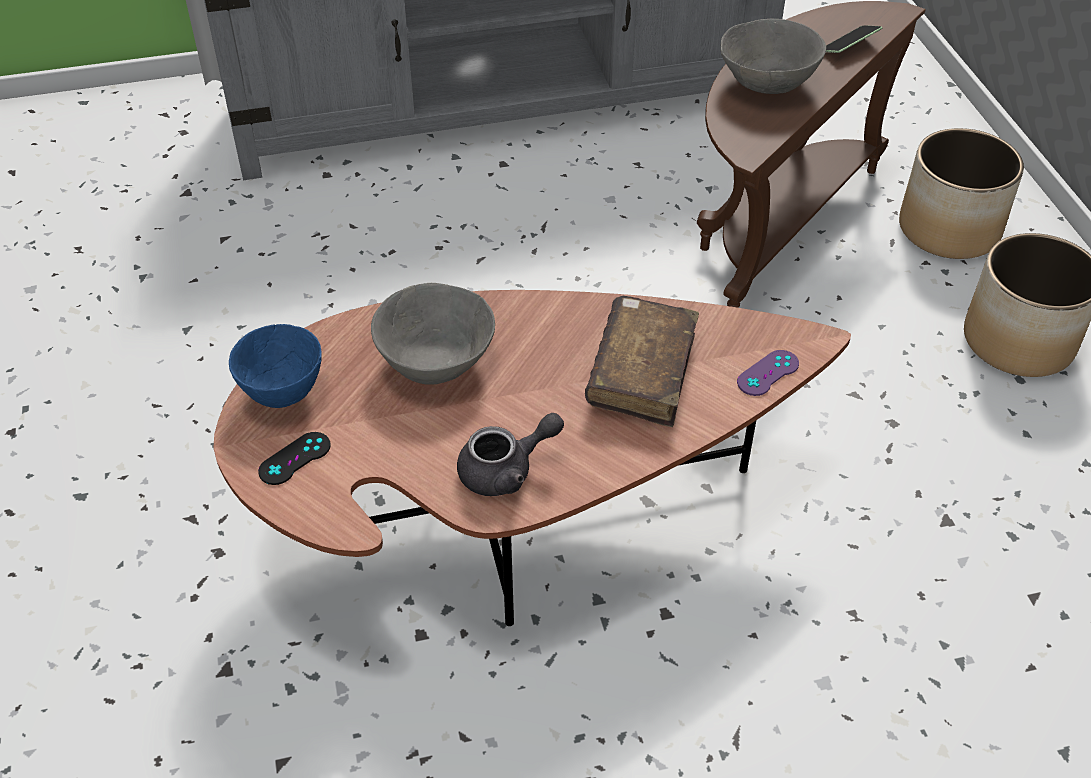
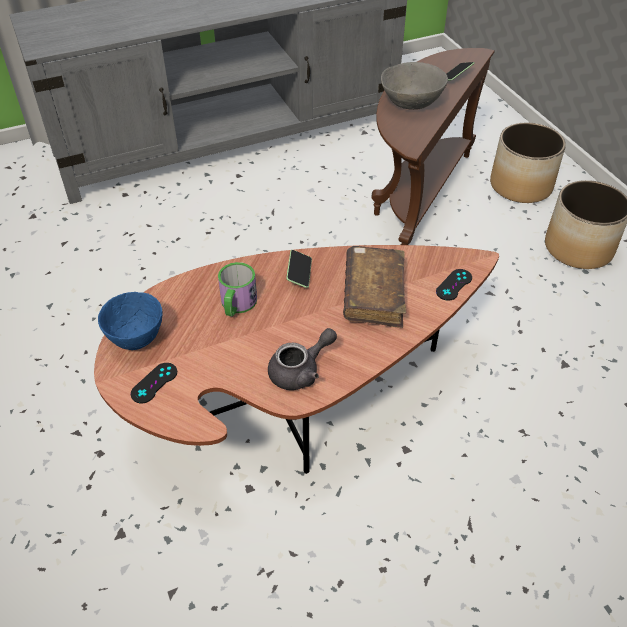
camera: 10 degrees left, 0 degrees up
(436, 362) = (237, 305): grey bowl -> mug
(538, 327) = (299, 273): none -> phone
(768, 373) = (454, 285): purple game controller -> black game controller

